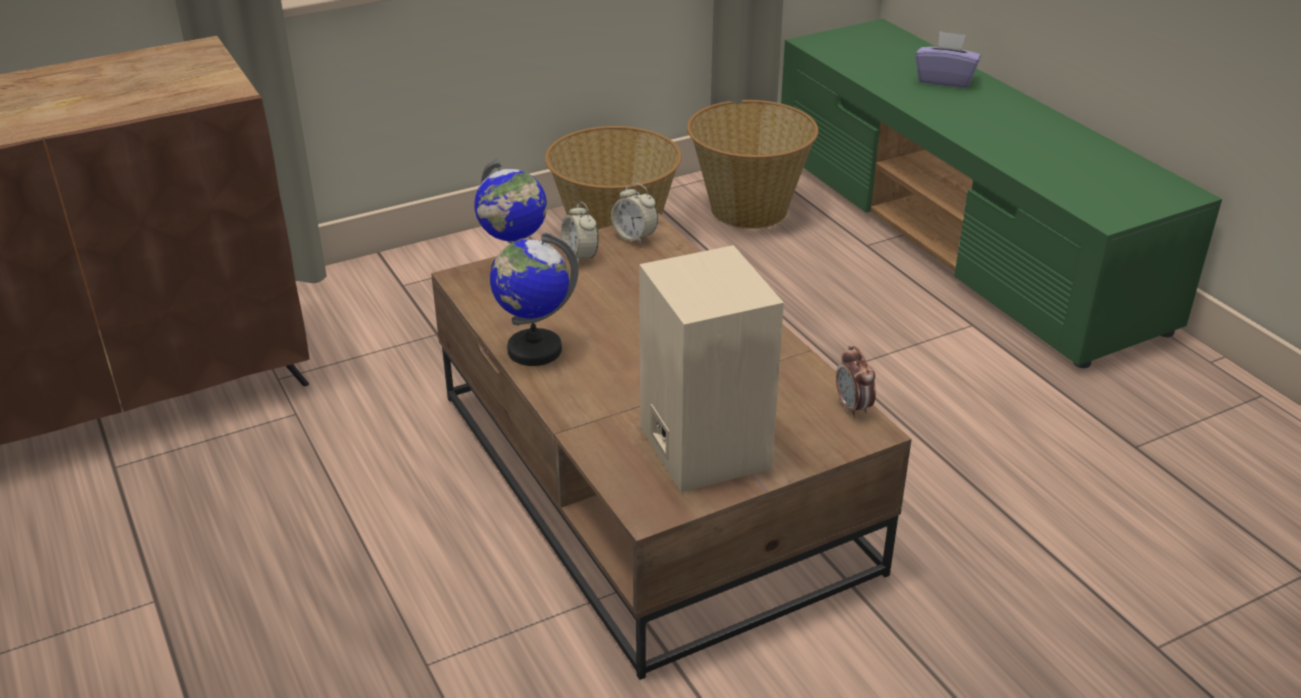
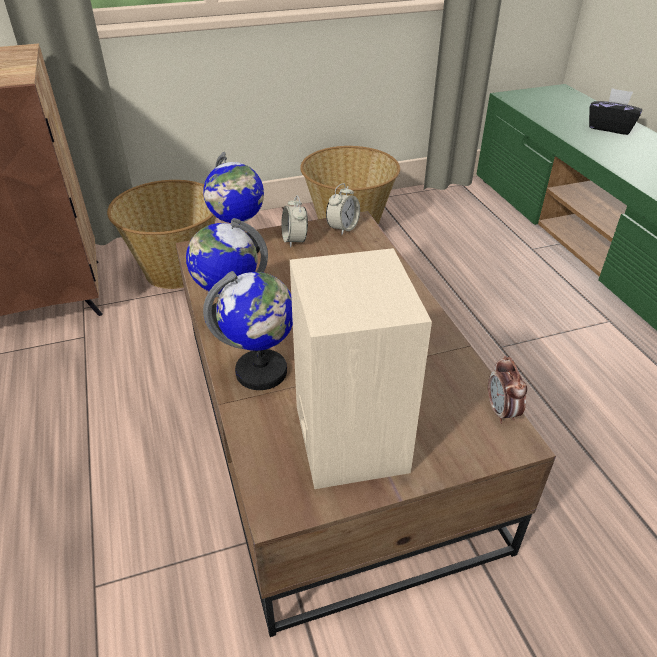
camera: 10 degrees right, 5 degrees up
(591, 399) = (262, 372): none -> globe
(634, 237) = (343, 228): alarm clock -> alarm clock turned 105 degrees counterclockwise
(748, 209) = (448, 214): basket -> basket (177, 270)
(945, 80) = (610, 128): purple tissue box -> black tissue box

